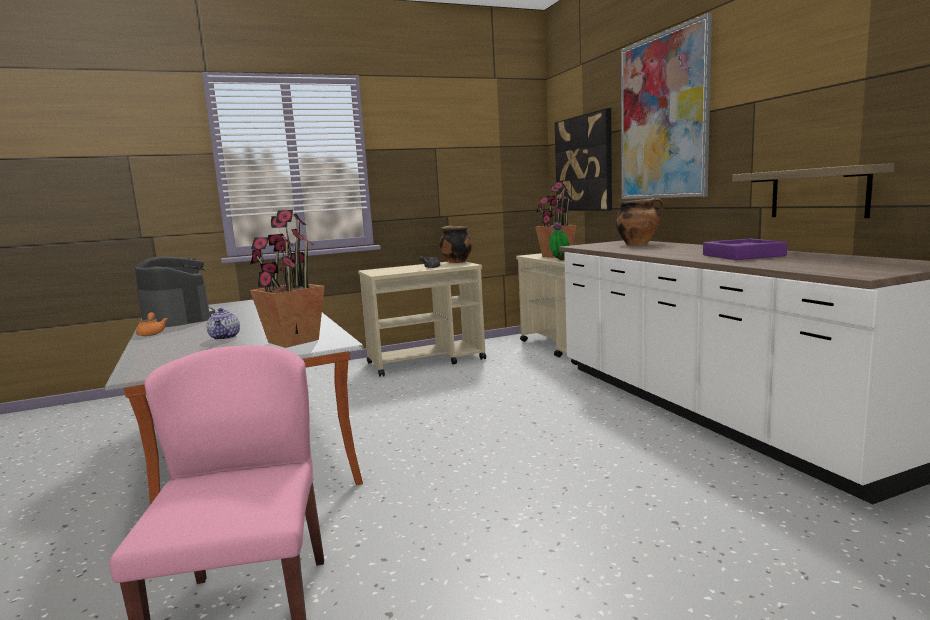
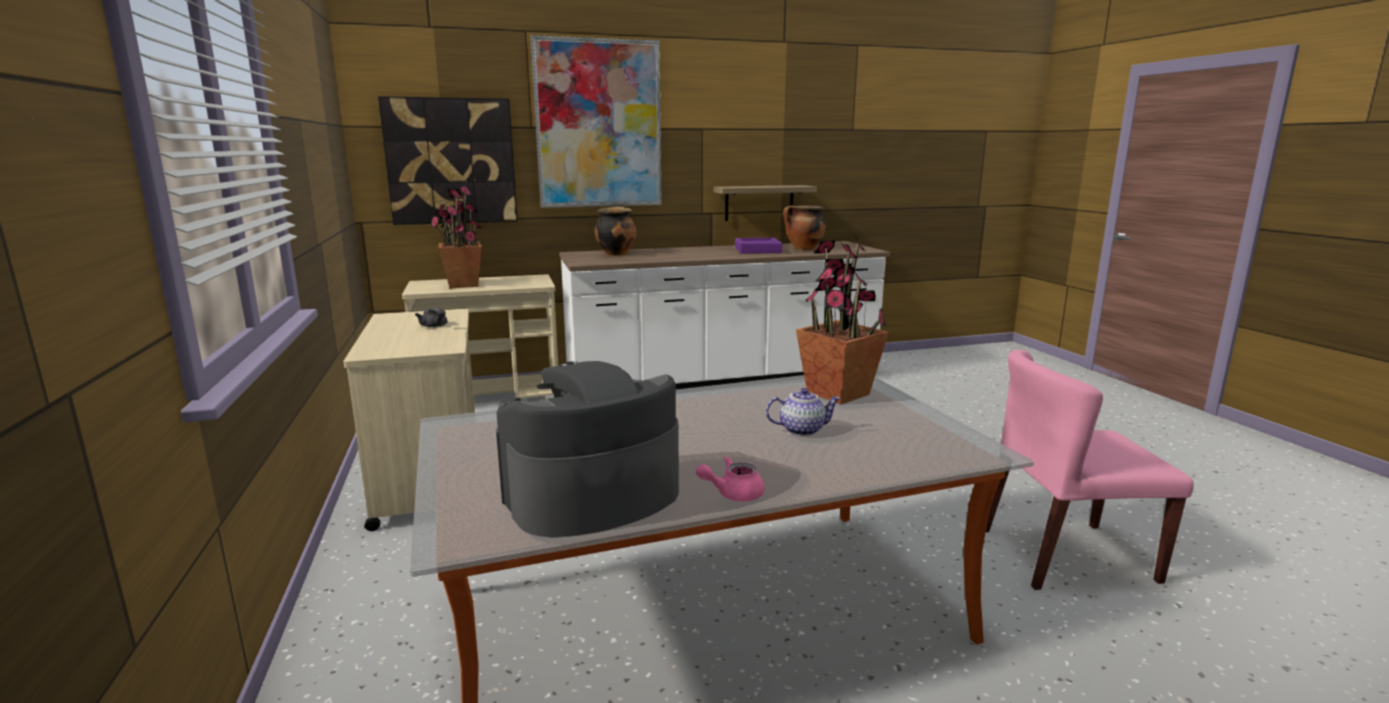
camera: 85 degrees left, 5 degrees up
(152, 333) = (733, 494): orange teapot -> pink teapot
(456, 262) = (400, 315): cooking pot -> cooking pot (804, 249)
(559, 260) = (511, 286): potted plant -> none

